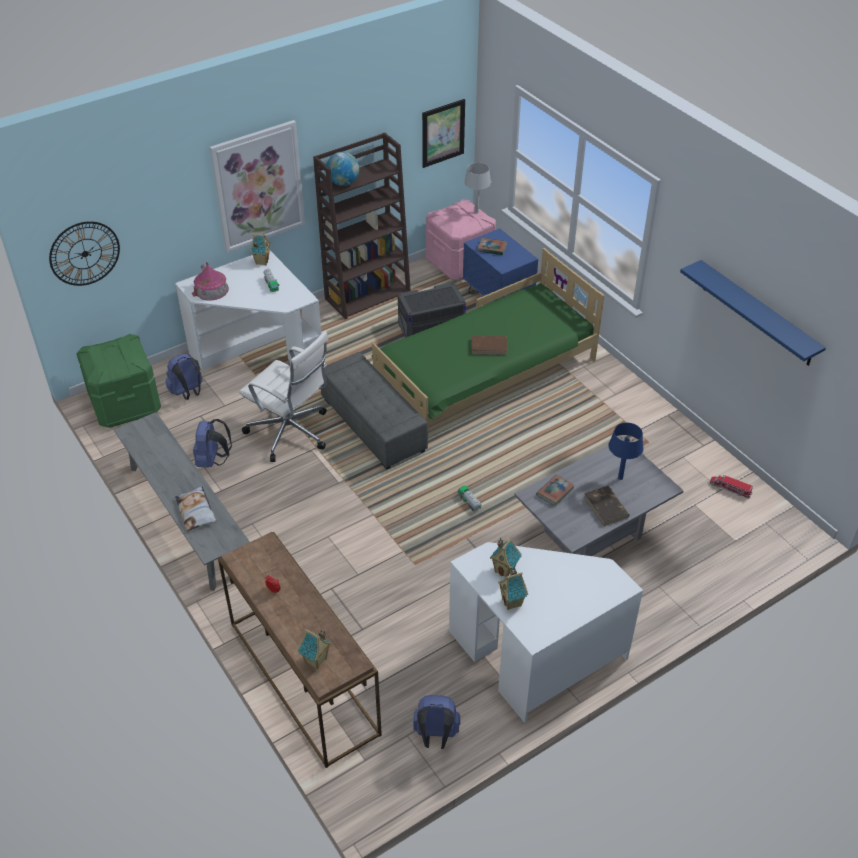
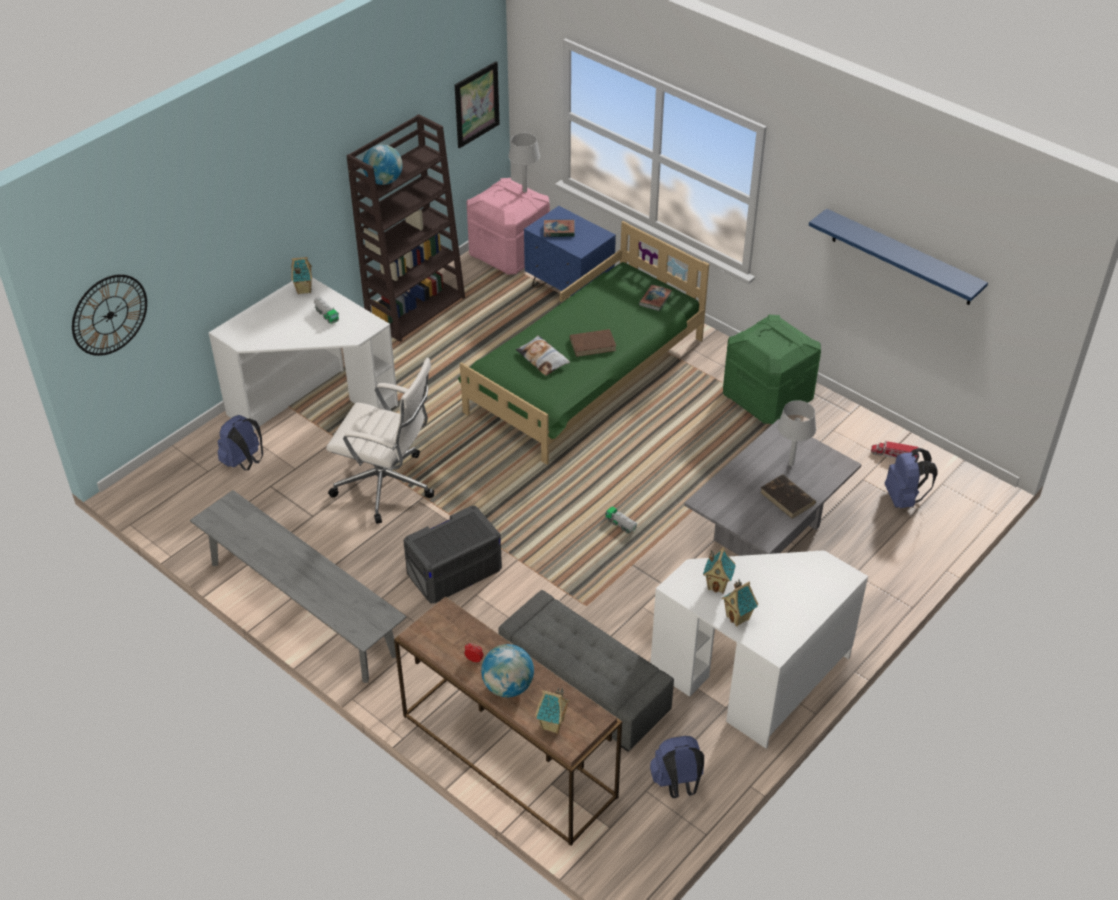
camera: 15 degrees left, 0 degrees up
(126, 405) = (173, 490): green storage box -> green storage box (768, 397)
(196, 511) = (329, 594): pillow -> pillow (543, 359)
(211, 290) = (256, 333): toy house -> none
(213, 460) = (307, 535): blue backpack -> blue backpack (904, 498)
(258, 186) = (290, 200): picture -> none
(292, 619) = (508, 686): none -> globe
(373, 424) = (480, 458): grey ottoman -> grey ottoman (584, 686)
(431, 327) = (504, 334): grey storage box -> grey storage box (454, 571)
(555, 492) = (727, 492): book -> book (655, 300)
(620, 478) = (790, 463): blue table lamp -> grey table lamp

